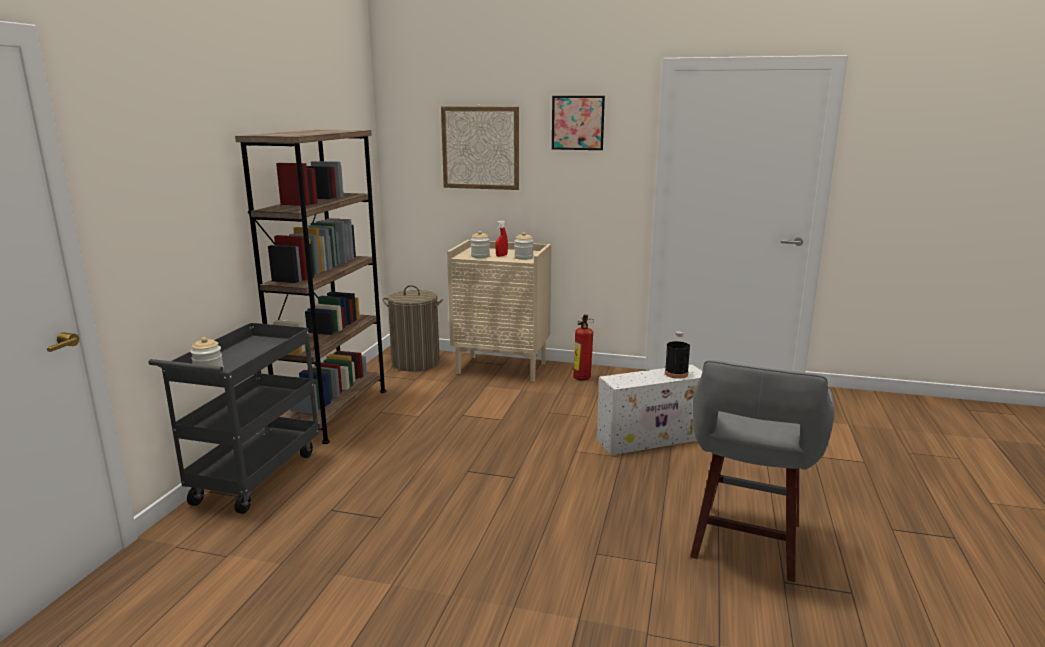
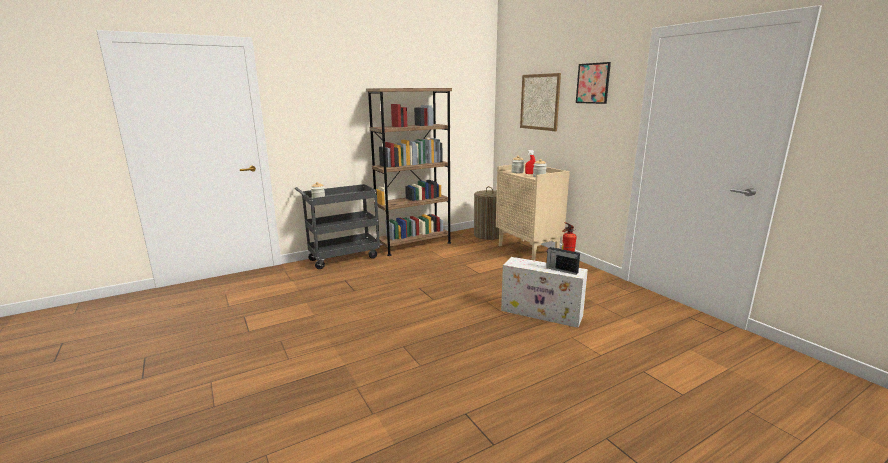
camera: 45 degrees right, 0 degrees up
(676, 374) = (561, 270): black bottle -> radio
(745, 544) = (483, 385): grey stool -> none

